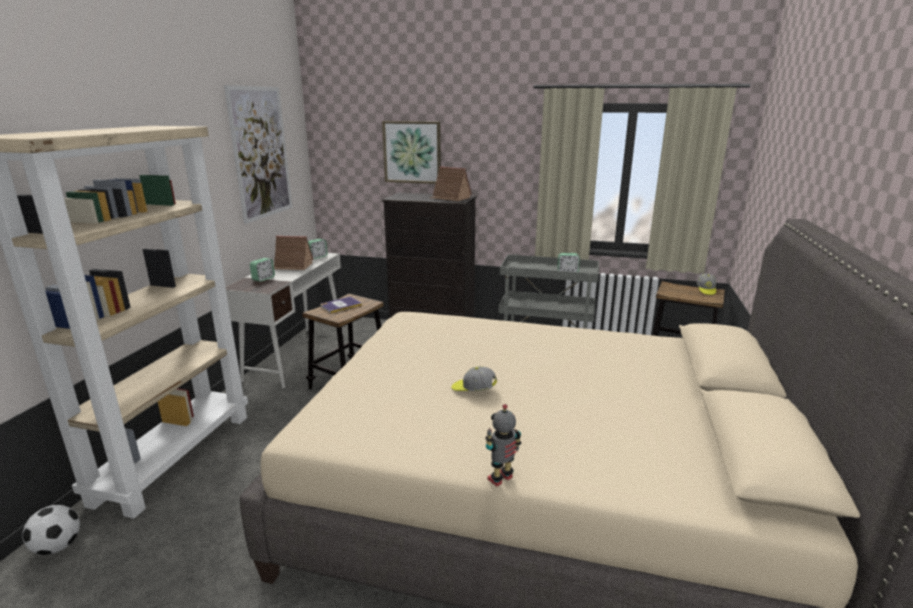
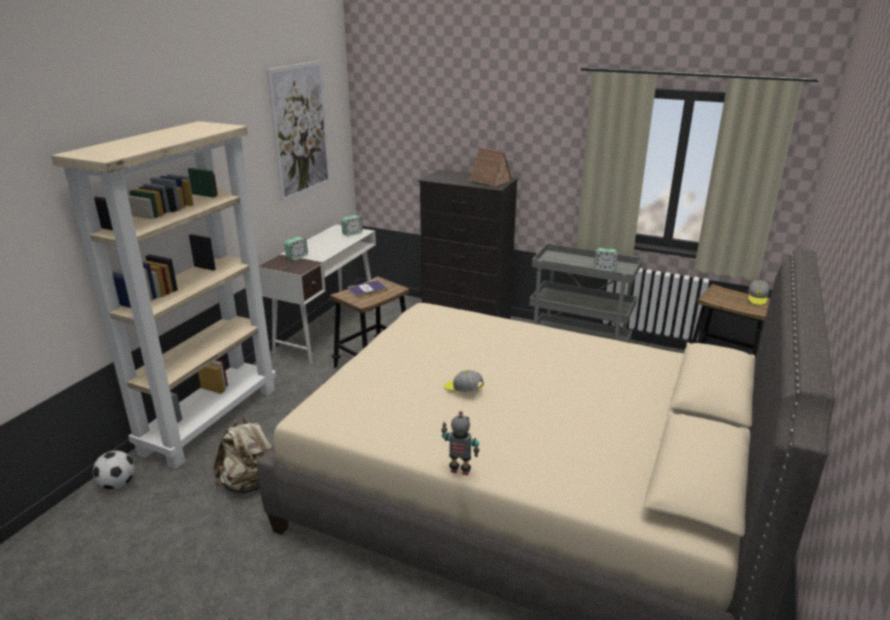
camera: 10 degrees right, 5 degrees up
(229, 525) = (251, 483): none -> beige backpack
(292, 266) = (326, 243): toy house -> none
(412, 152) = (454, 128): picture -> none
(501, 479) = (460, 471): toy robot -> toy robot turned 45 degrees clockwise

